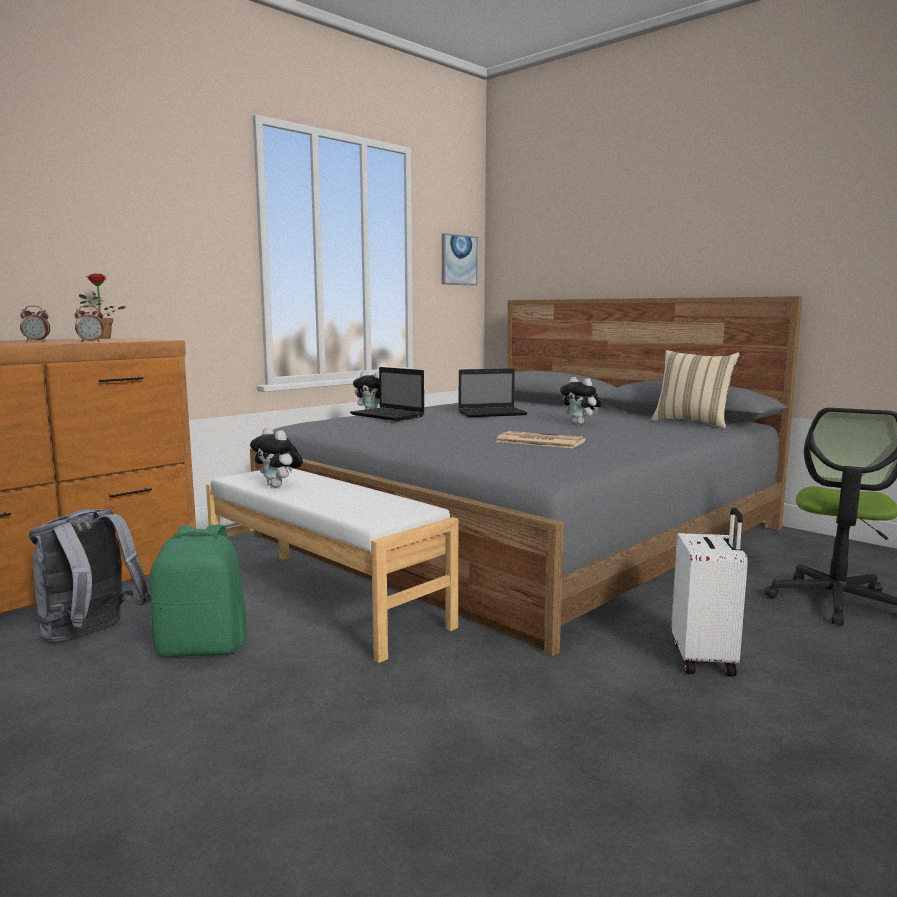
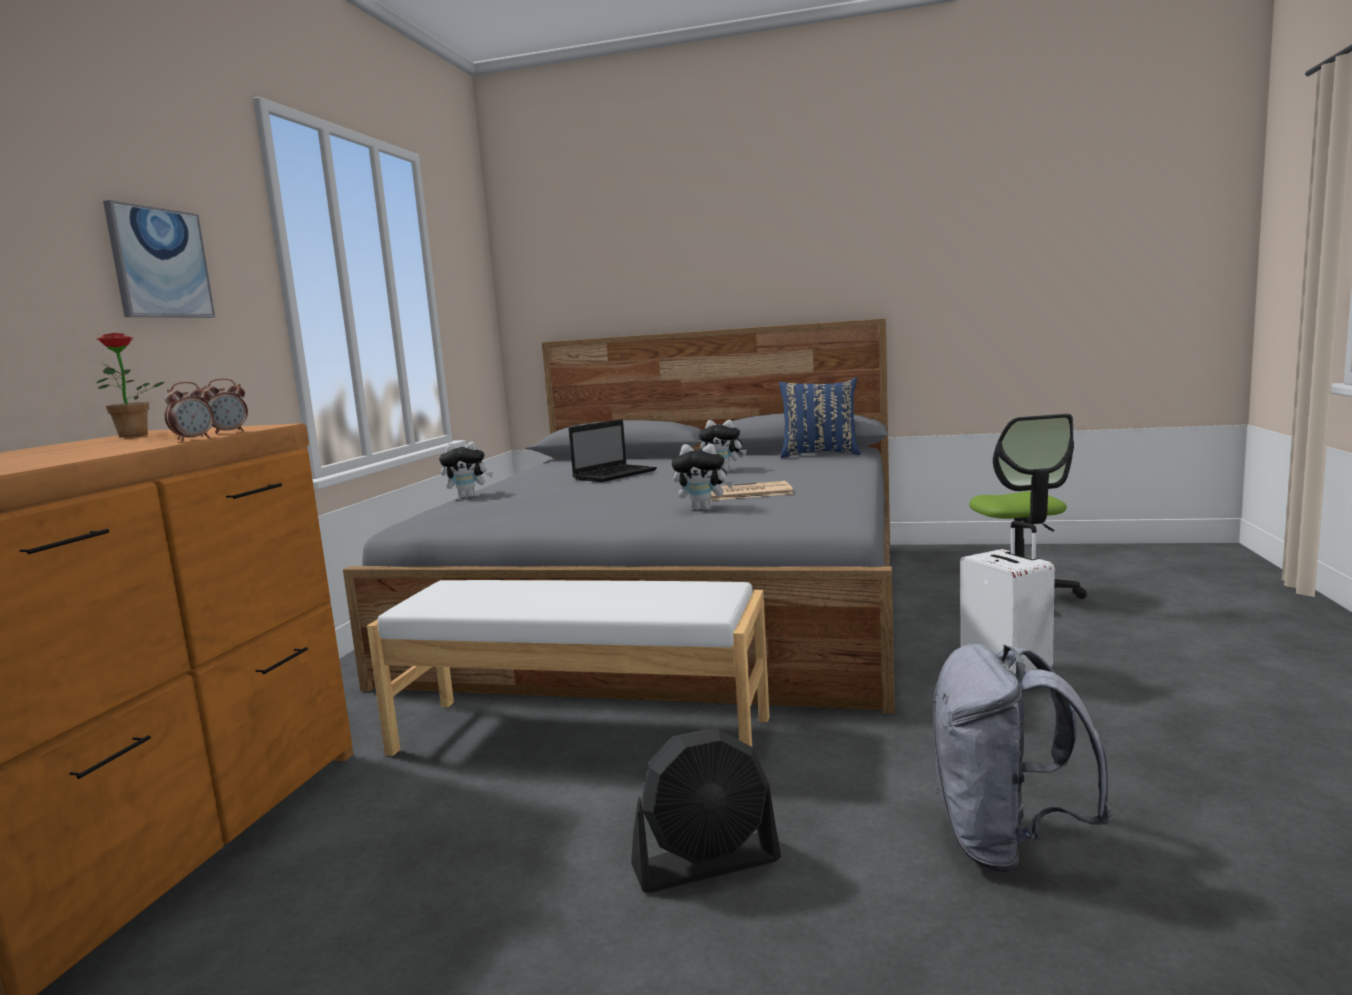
camera: 30 degrees left, 0 degrees up
(36, 341) = (78, 450): alarm clock -> alarm clock (229, 432)
(90, 636) = (330, 886): grey backpack -> grey backpack (1006, 843)
(203, 647) = (521, 839): green backpack -> none
(270, 702) = (706, 863): none -> black fan
(278, 486) = (499, 602): plush toy -> plush toy (703, 508)
(389, 416) = (520, 494): laptop -> none
(458, 260) = (474, 296): picture -> picture (160, 263)
(692, 423) = (820, 454): beige pillow -> blue pillow

